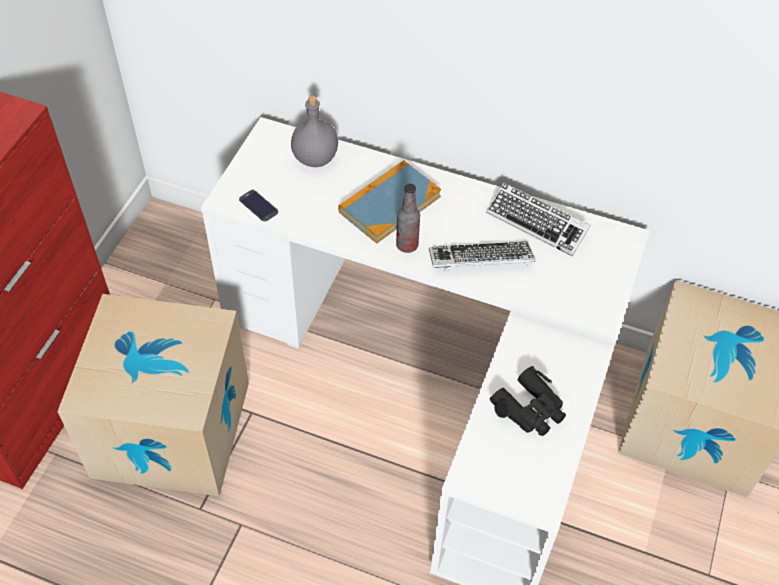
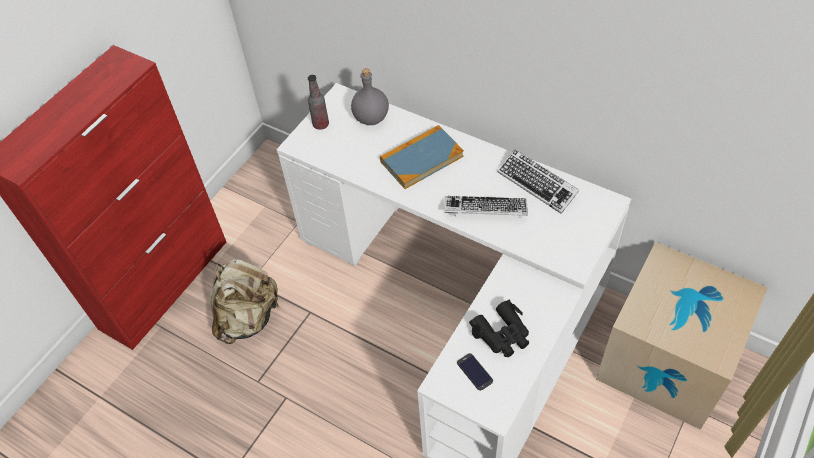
camera: 15 degrees right, 0 degrees up
(171, 429) = (248, 317): cardboard box -> beige backpack
(258, 206) = (320, 152): phone -> phone (474, 372)
(407, 245) = (428, 193): bottle -> bottle (321, 124)

